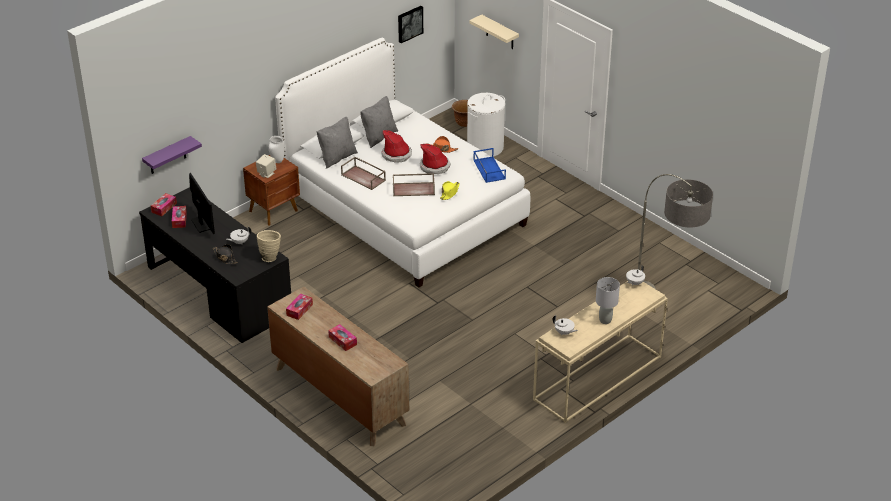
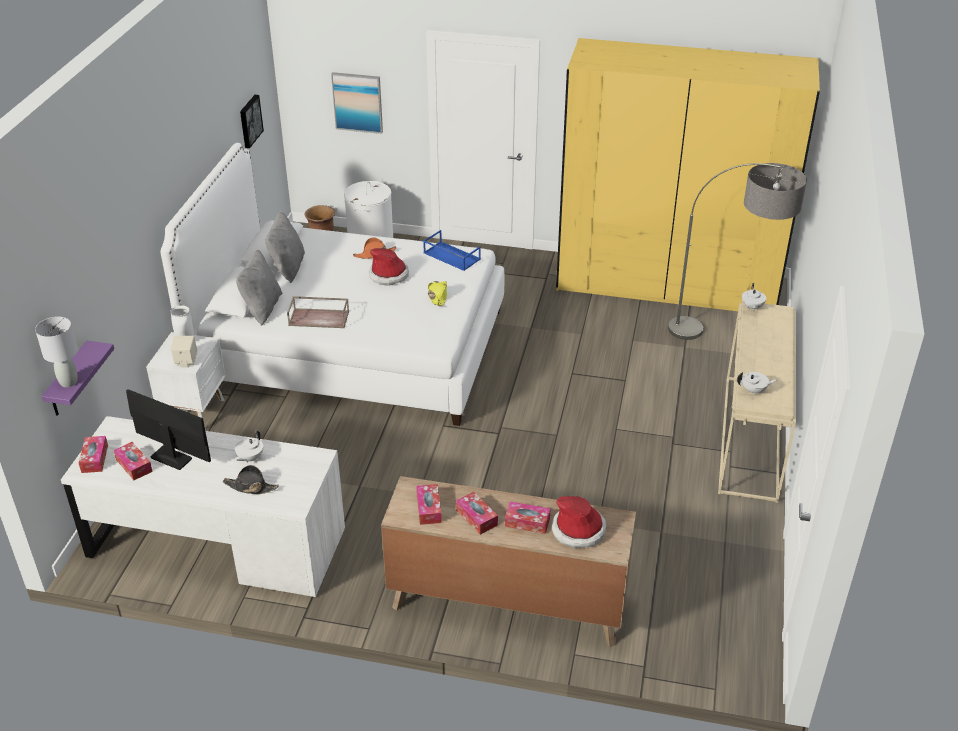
camera: 35 degrees left, 0 degrees up
(219, 291) = (216, 543): black desk -> white desk
(270, 257) = (312, 459): beige vase -> none
(274, 211) = (194, 412): brown nightstand -> white nightstand
(319, 326) = (476, 517): none -> tissue box
(396, 155) = (331, 279): hat -> hat (578, 530)
(414, 189) = (394, 307): brown tray -> none
(500, 33) = (357, 102): beige shelf -> picture
(605, 320) = (775, 358): grey table lamp -> grey table lamp (68, 382)
(668, 255) = (667, 284): none -> yellow wardrobe

